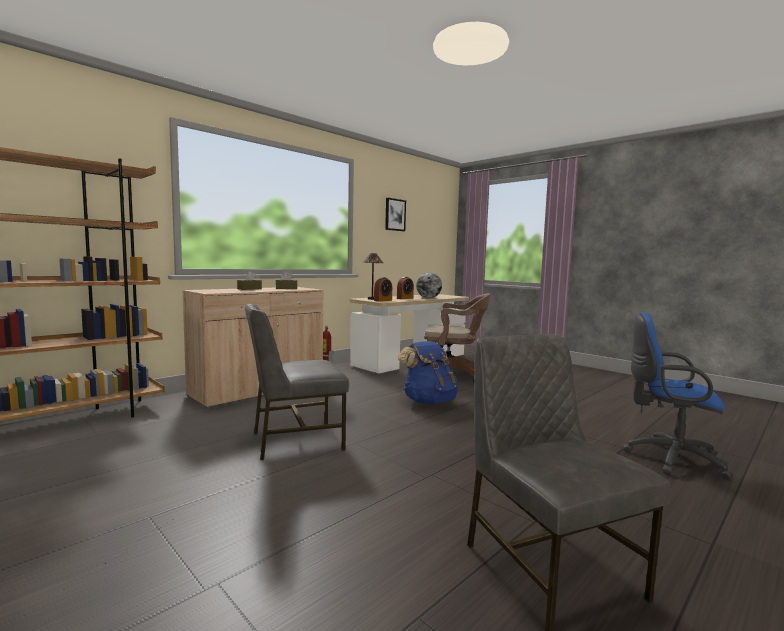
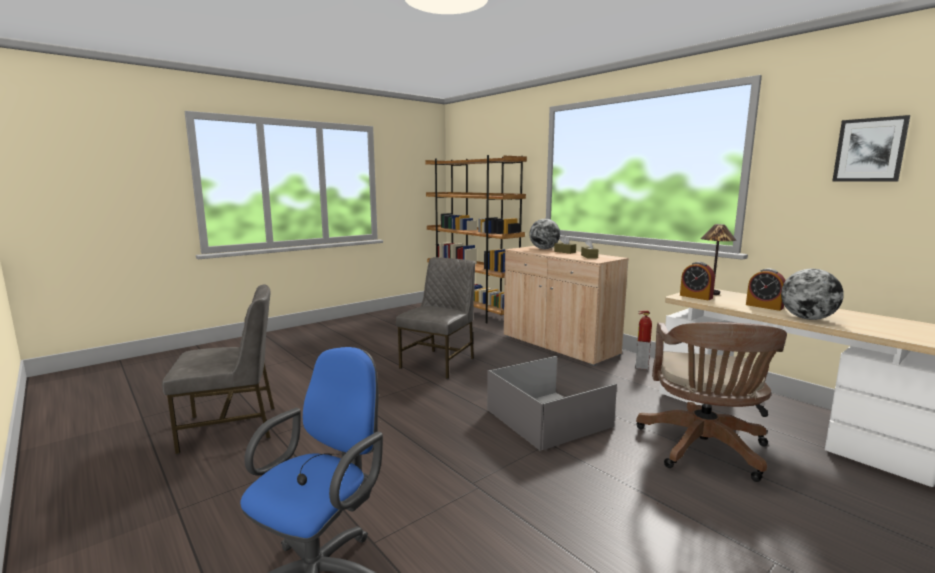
camera: 95 degrees right, 5 degrees up
(218, 290) = (544, 249): none -> globe
(295, 440) = (439, 363): grey chair -> grey chair turned 45 degrees clockwise
(429, 401) = (549, 419): blue backpack -> grey storage box

